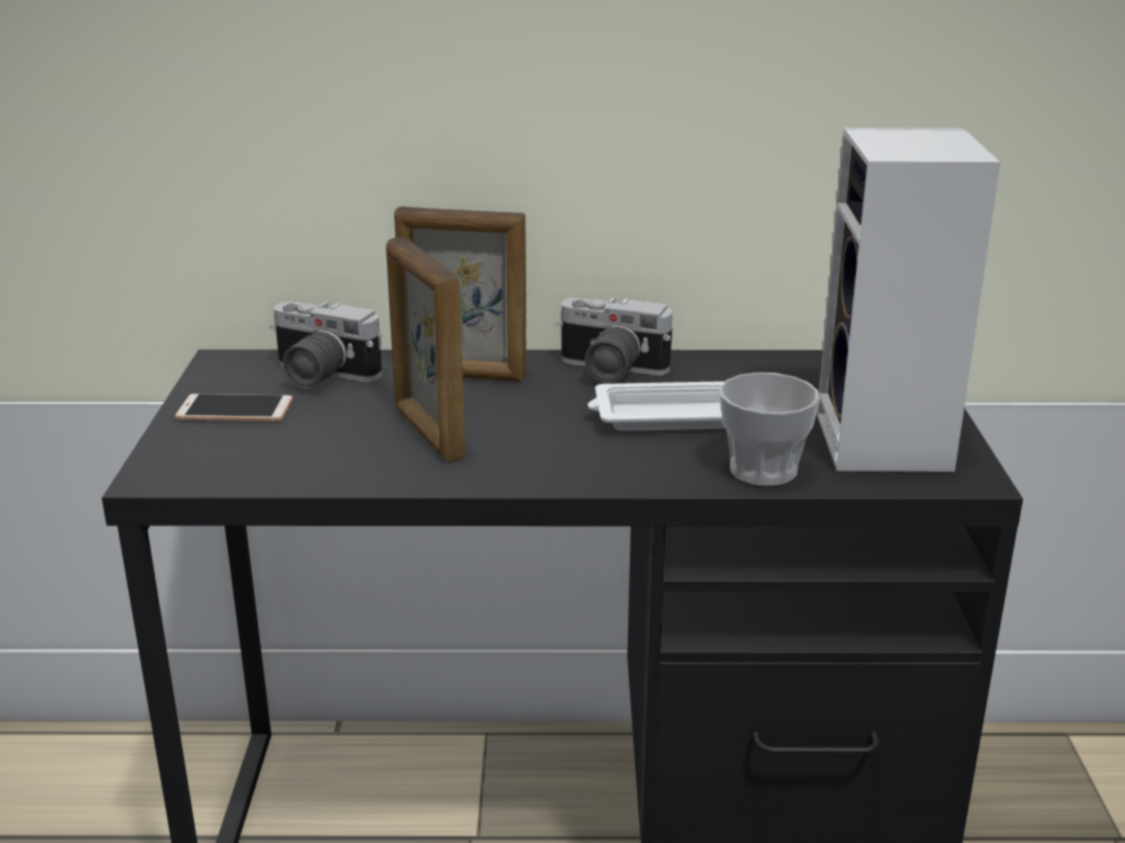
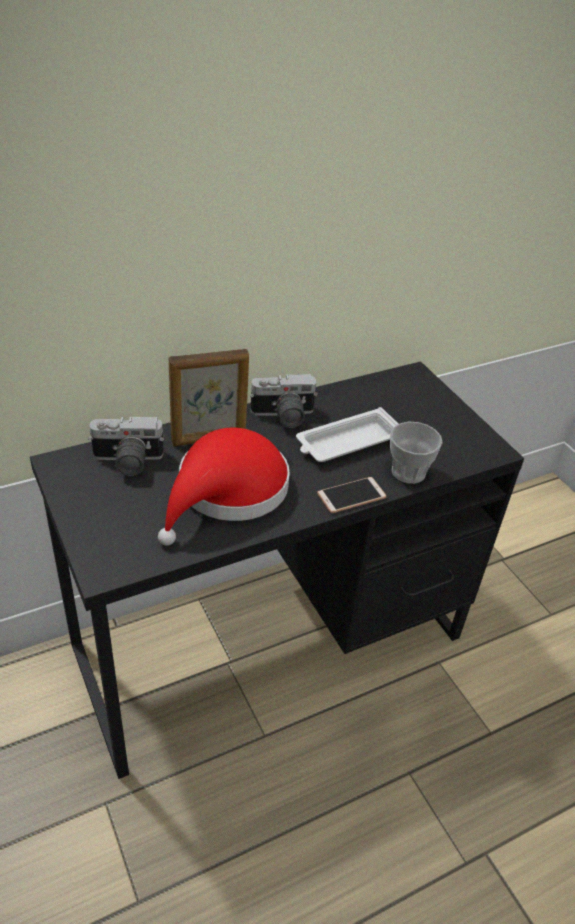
camera: 30 degrees left, 15 degrees up
(235, 410) = (101, 504): phone -> phone (351, 496)
(428, 433) = (227, 492): picture frame -> red hat
(887, 445) = (449, 438): speaker -> none

